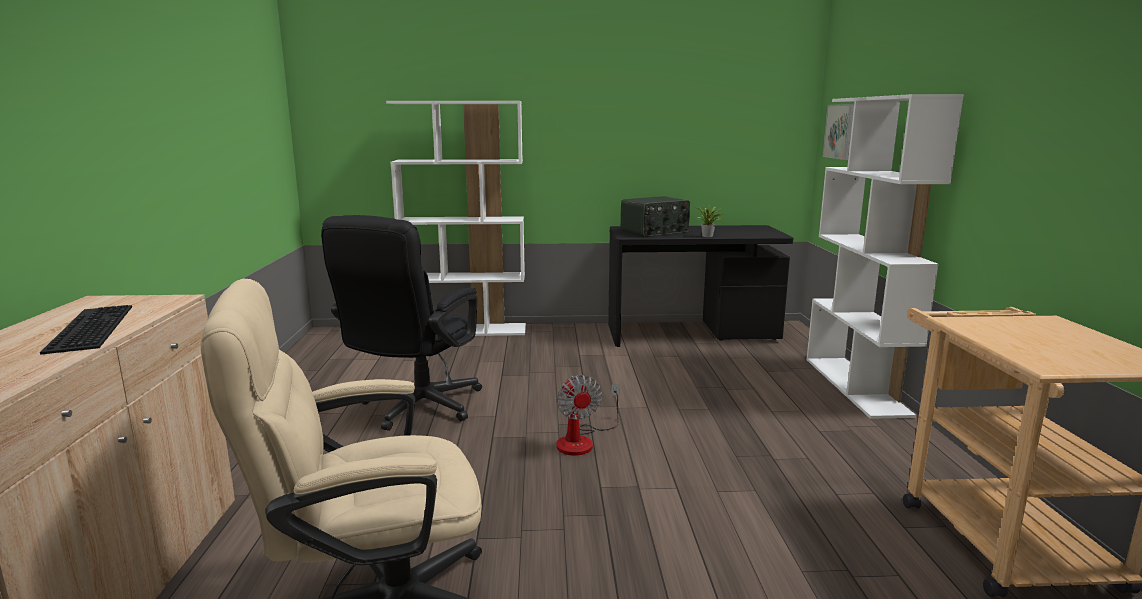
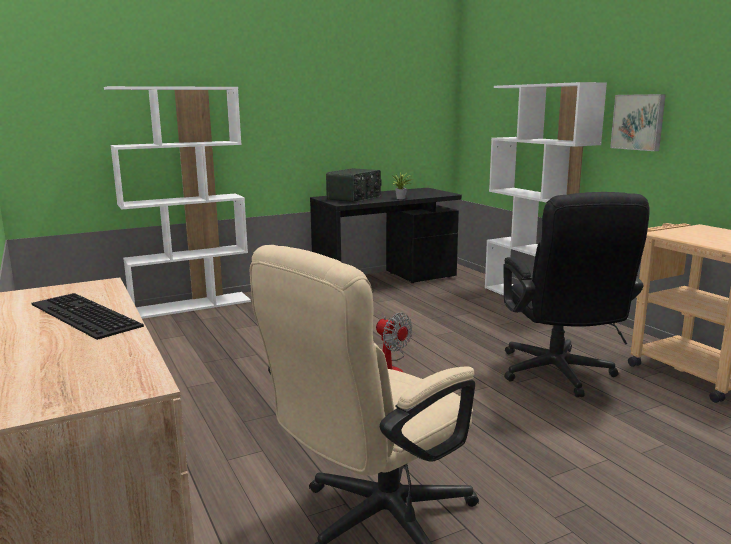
camera: 25 degrees left, 0 degrees up
(415, 409) = (222, 375): black office chair -> black office chair (559, 376)
(842, 131) = (485, 111): picture -> picture (639, 122)

